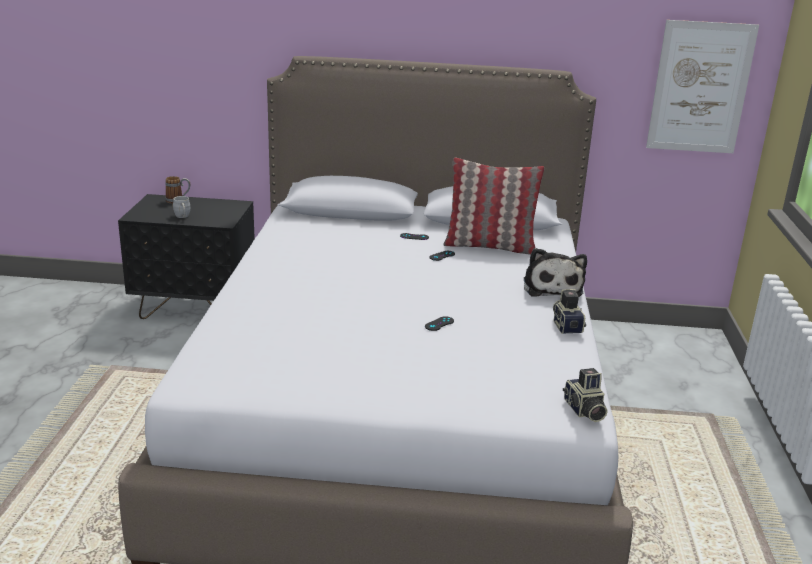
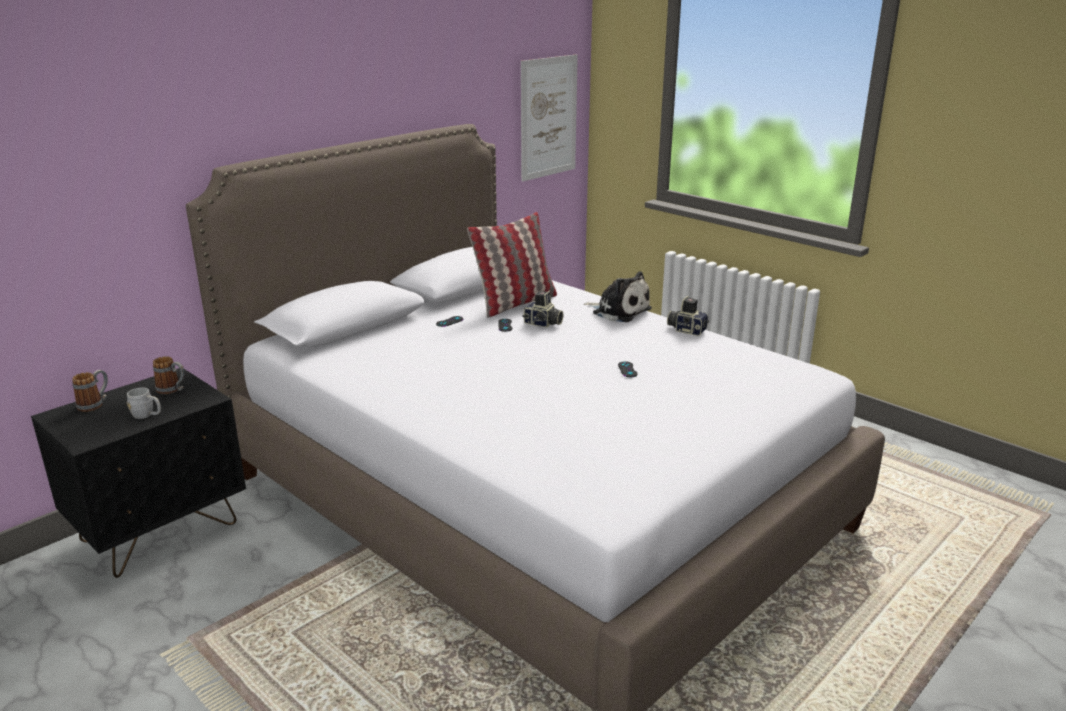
camera: 50 degrees left, 0 degrees up
(221, 210) = (173, 390): none -> mug
(584, 410) = (815, 371): camera -> camera (543, 323)

